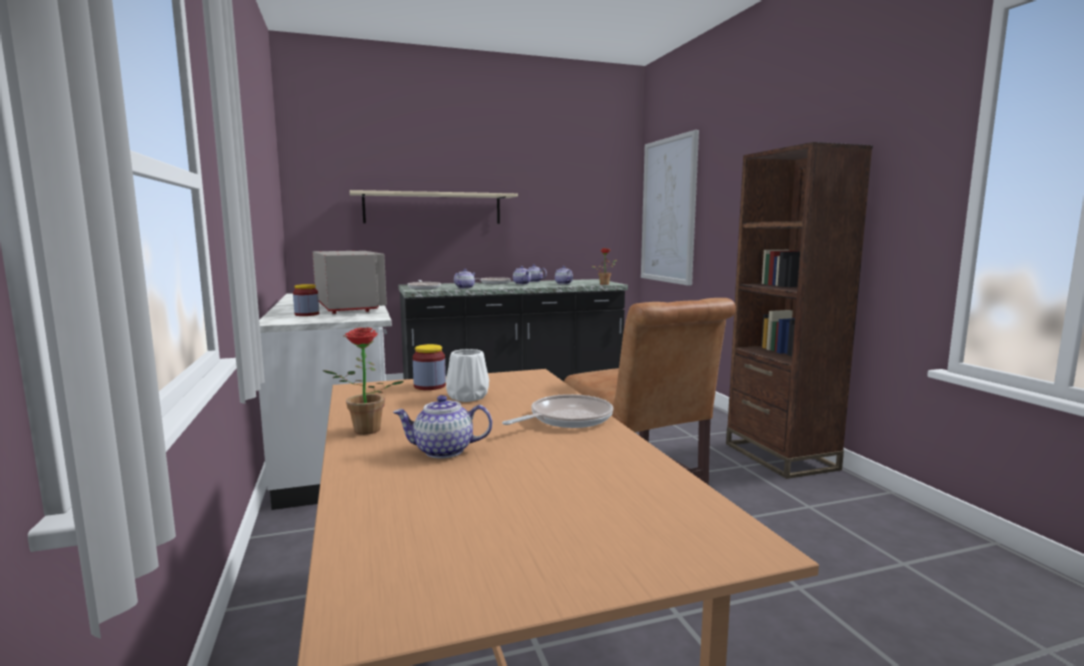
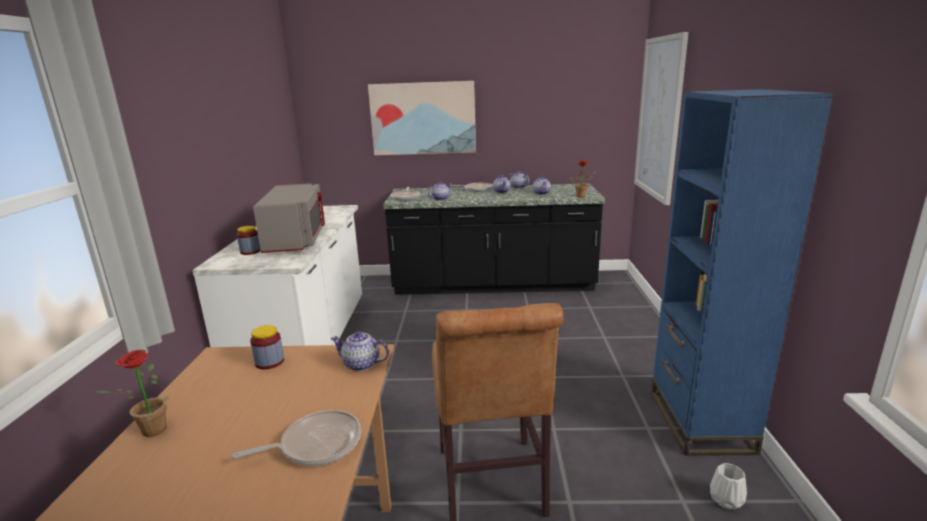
camera: 20 degrees right, 10 degrees up
(433, 208) = (423, 118): beige shelf -> picture
(443, 451) = (170, 479): teapot -> teapot (360, 364)
(468, 397) = (279, 387): white vase -> white vase (727, 500)
(780, 456) = (700, 421): brown bookcase -> blue bookcase

